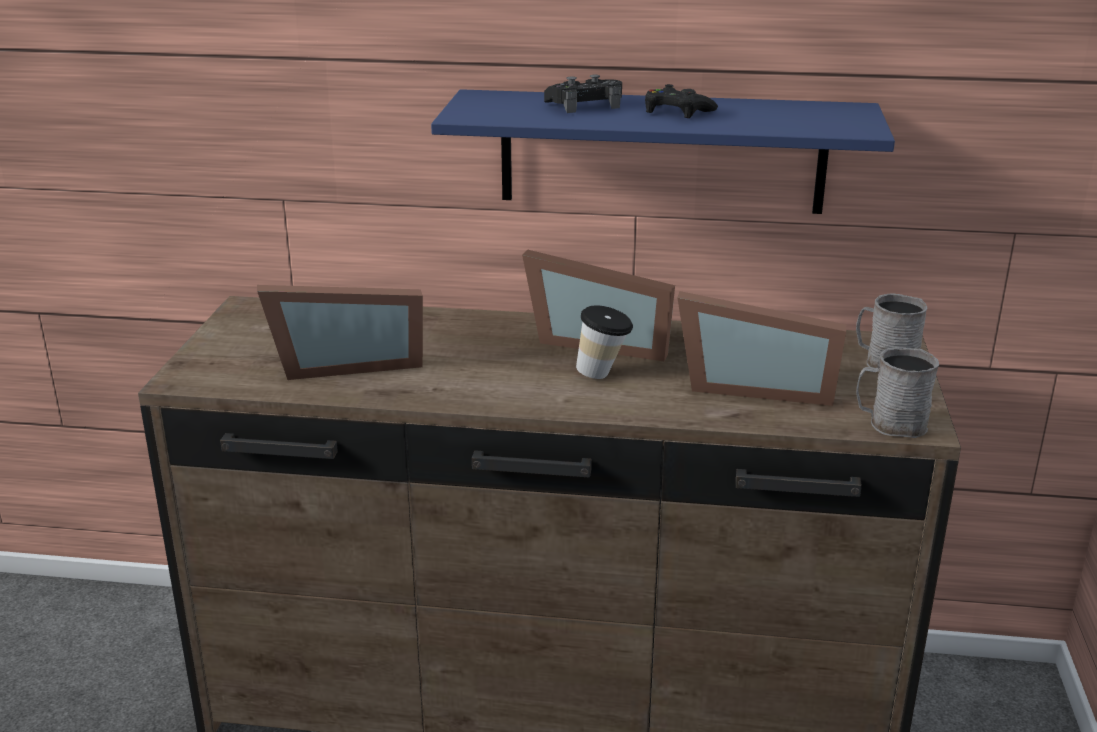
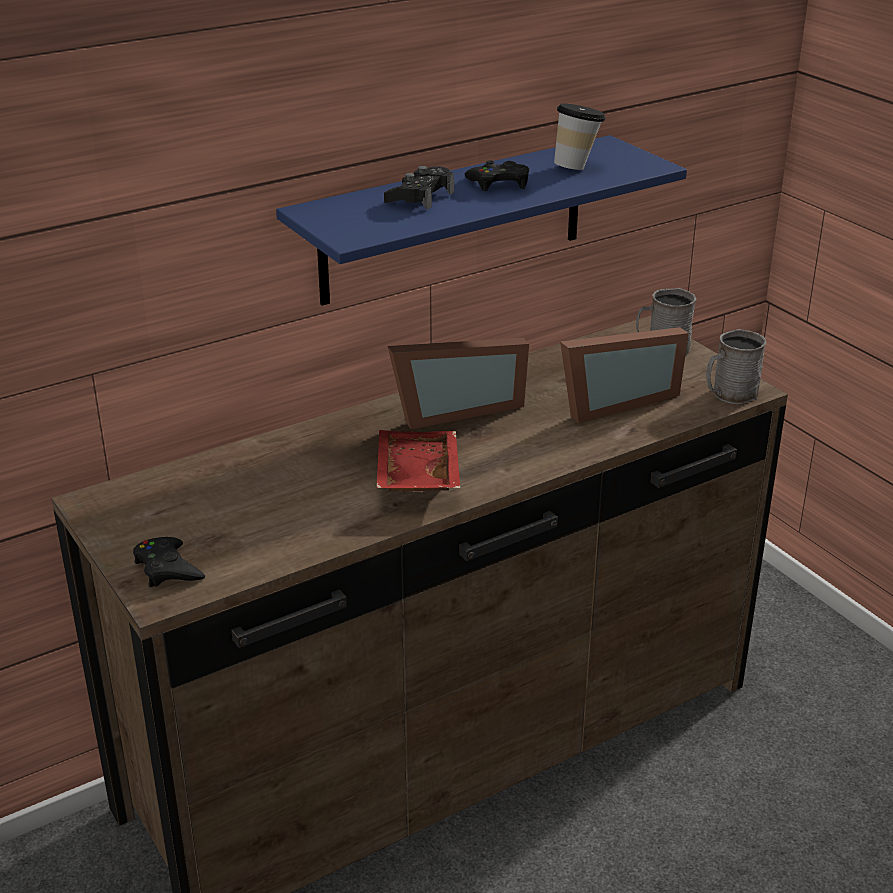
camera: 40 degrees left, 5 degrees up
(215, 365) = (167, 568): none -> black game controller
(346, 364) = (286, 515): picture frame -> none
(484, 375) = (415, 475): none -> red tray
(603, 374) = (499, 436): cup -> cup (577, 166)

